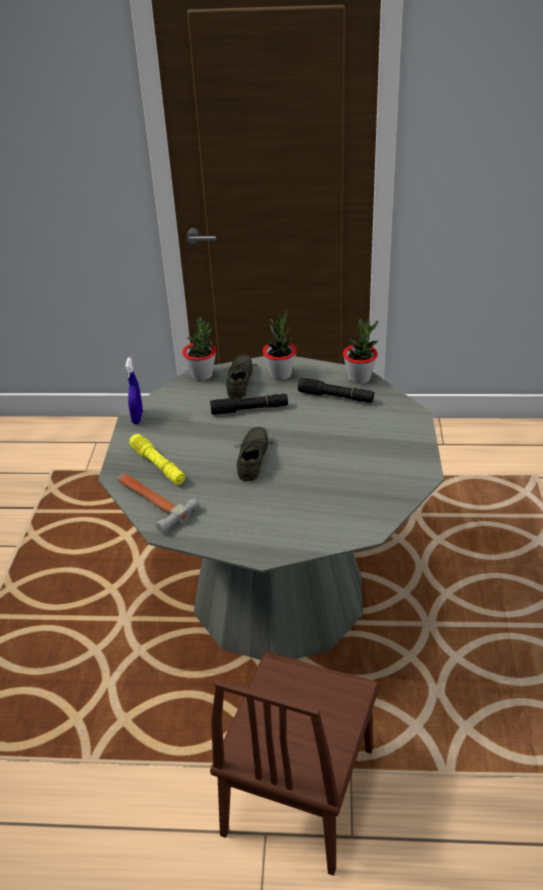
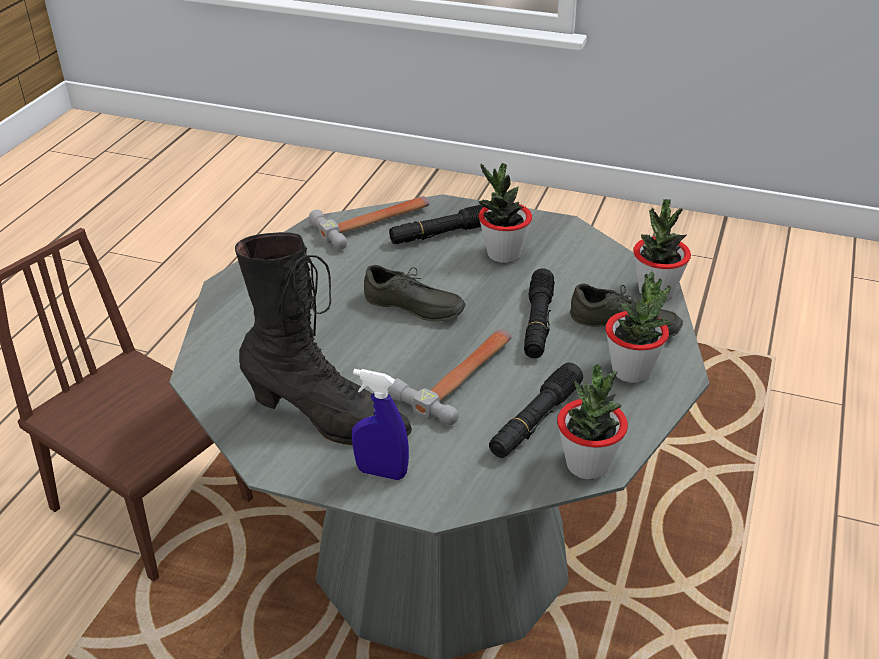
camera: 105 degrees right, 0 degrees up
(137, 417) = (559, 228): blue spray bottle -> blue spray bottle (381, 472)
(158, 465) = (443, 233): yellow flashlight -> black flashlight
(178, 434) = (503, 254): none -> potted plant
(314, 426) = (462, 377): none -> hammer
(377, 465) = (326, 419): none -> black boot

